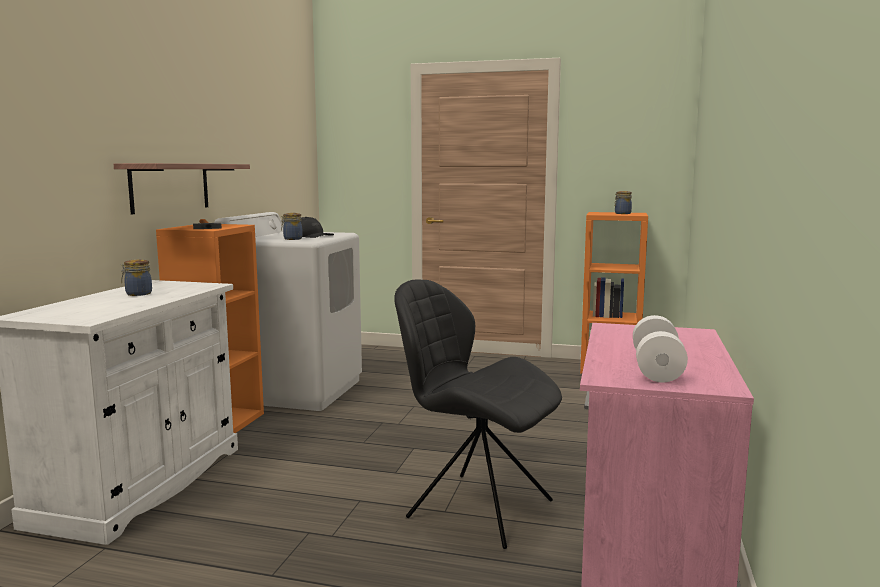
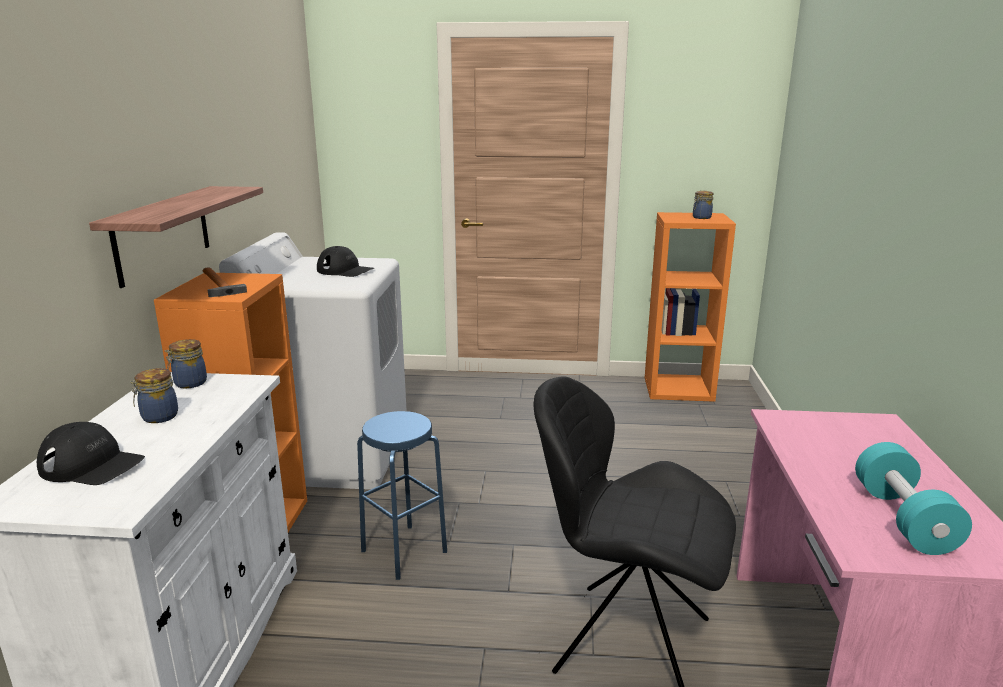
camera: 10 degrees left, 10 degrees up
(82, 307) = (92, 465): none -> black cap
(292, 239) = (326, 282): jar -> jar (189, 383)
(325, 445) = (404, 551): none -> blue stool
(656, 368) = (903, 519): white dumbbell -> turquoise dumbbell

